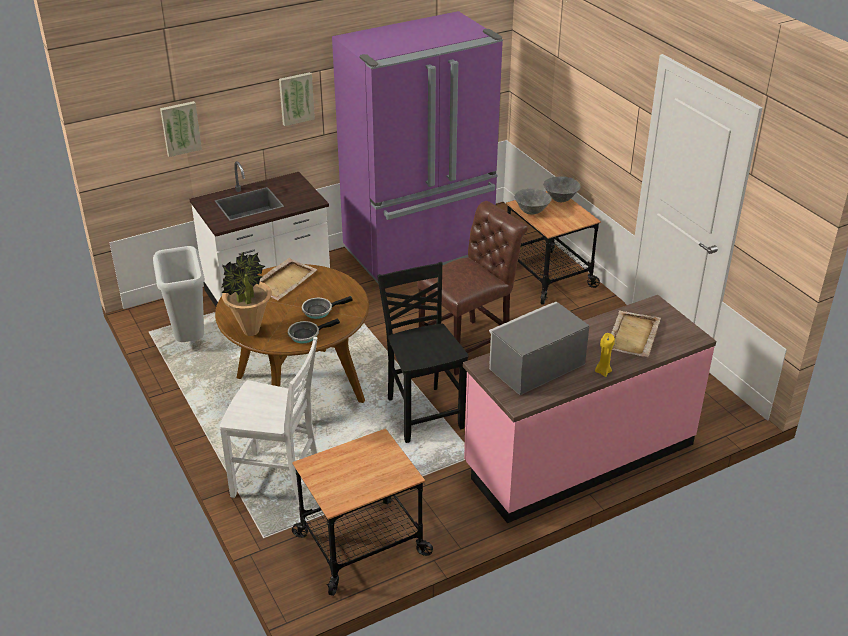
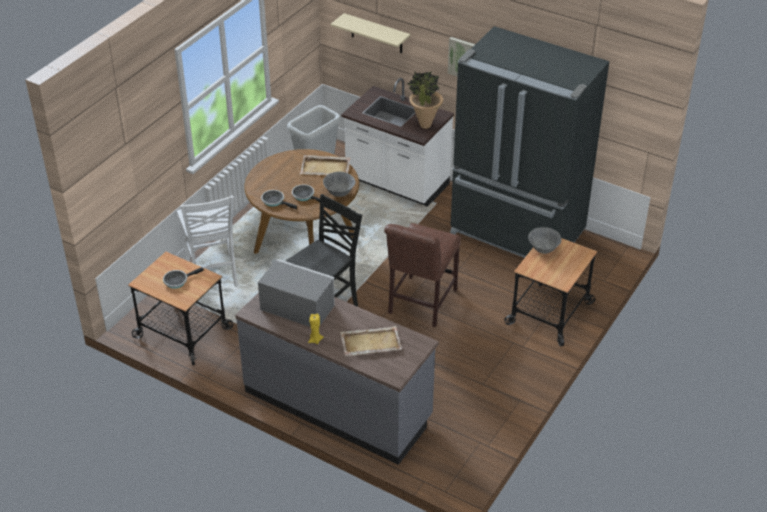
camera: 60 degrees right, 5 degrees up
(180, 128) = (376, 34): picture -> beige shelf
(251, 331) = (260, 178): potted plant -> potted plant (425, 125)
(361, 469) = (177, 281): none -> frying pan
(420, 252) = (516, 233): purple fridge -> black fridge
(469, 345) = (420, 304): brown chair -> brown chair turned 90 degrees clockwise
(560, 199) = (579, 259): grey bowl -> grey bowl (339, 193)
(578, 456) = (338, 404): pink counter -> grey counter

